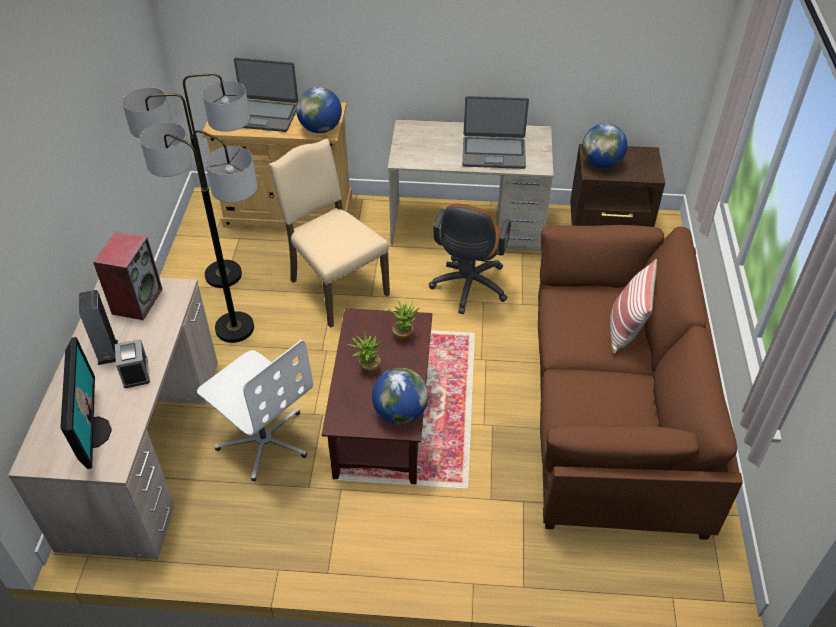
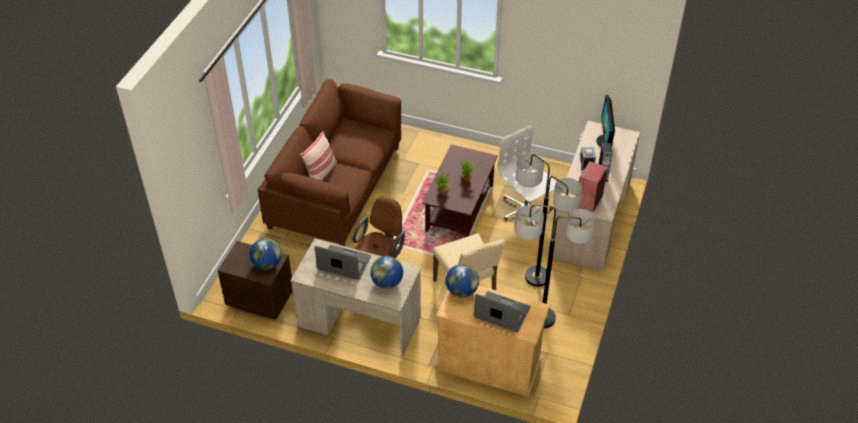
camera: 165 degrees left, 0 degrees up
(400, 413) = (456, 156): globe -> globe (387, 282)

